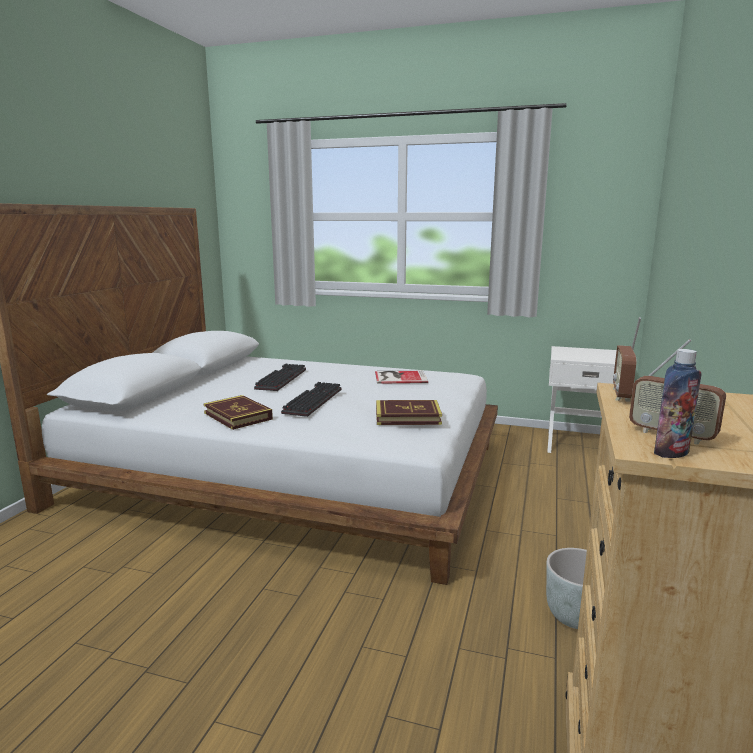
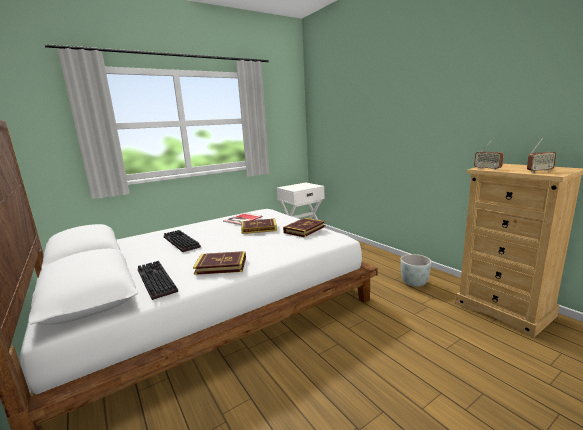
camera: 50 degrees left, 0 degrees up
(312, 400) = (239, 242): keyboard -> keyboard (154, 280)
(379, 395) = (259, 228): none -> book
(671, 452) = (558, 173): bottle -> none

